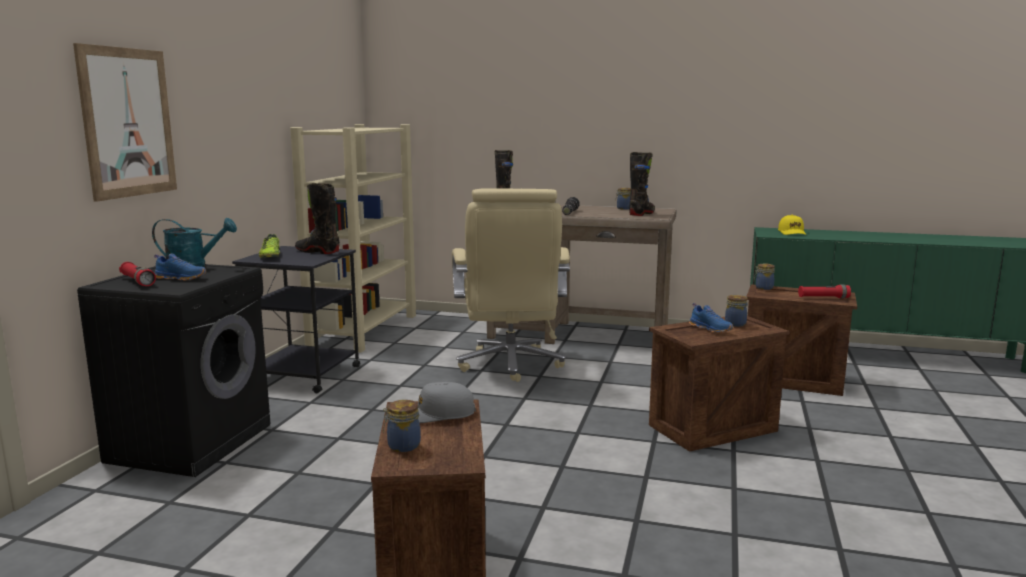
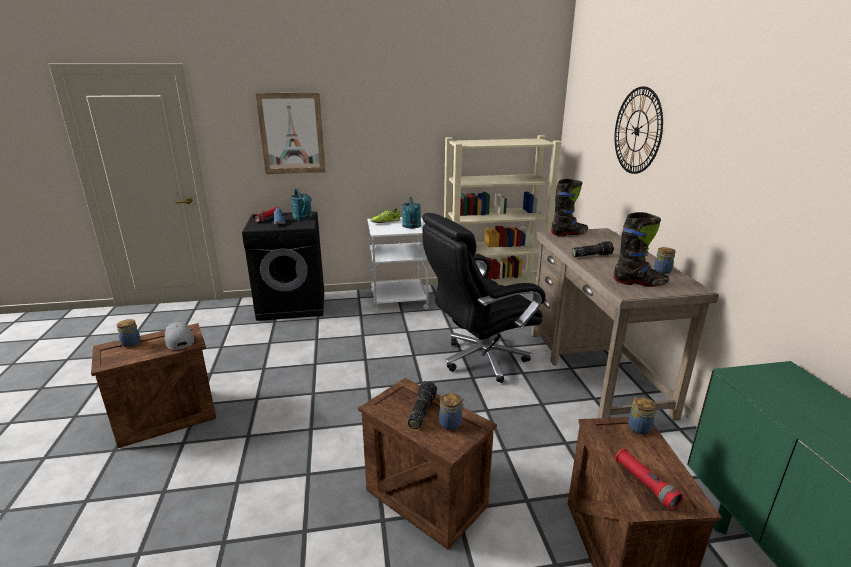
camera: 65 degrees right, 10 degrees up
(305, 374) = (400, 299): black cart -> white cart
(318, 251) = (411, 226): black boot -> turquoise watering can
(511, 367) = (479, 360): beige office chair -> black office chair
(525, 99) = (637, 131): none -> wall clock
(711, 329) = (421, 411): blue shoe -> flashlight
(792, 232) = (794, 393): yellow cap -> none

